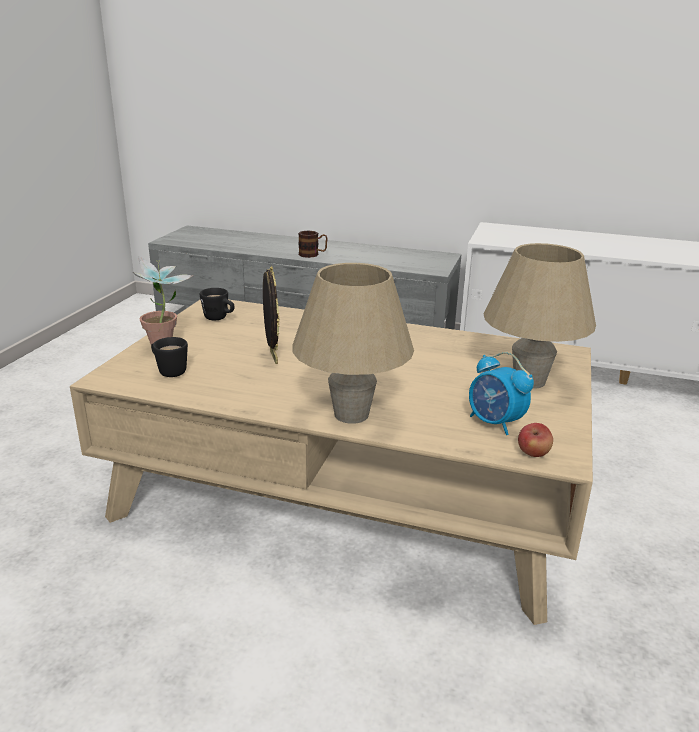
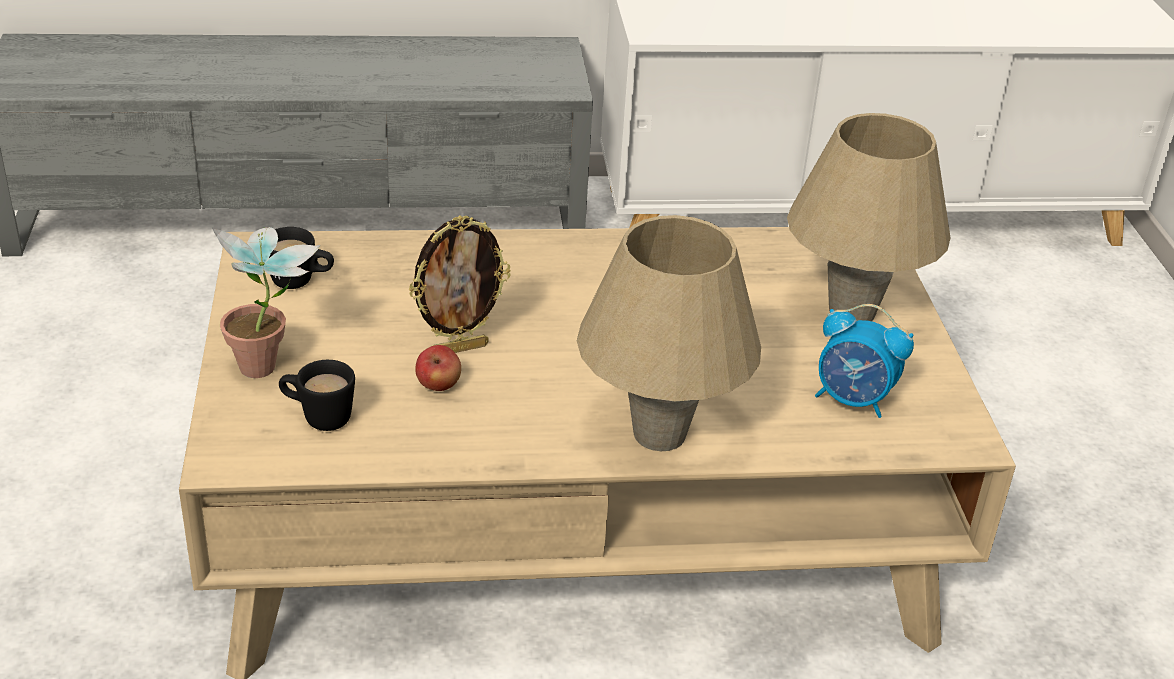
camera: 25 degrees left, 10 degrees up
(272, 357) = (458, 349): picture frame -> picture frame turned 105 degrees clockwise
(313, 254) = (325, 81): mug -> none
(533, 453) = (927, 440): apple -> apple (438, 385)

